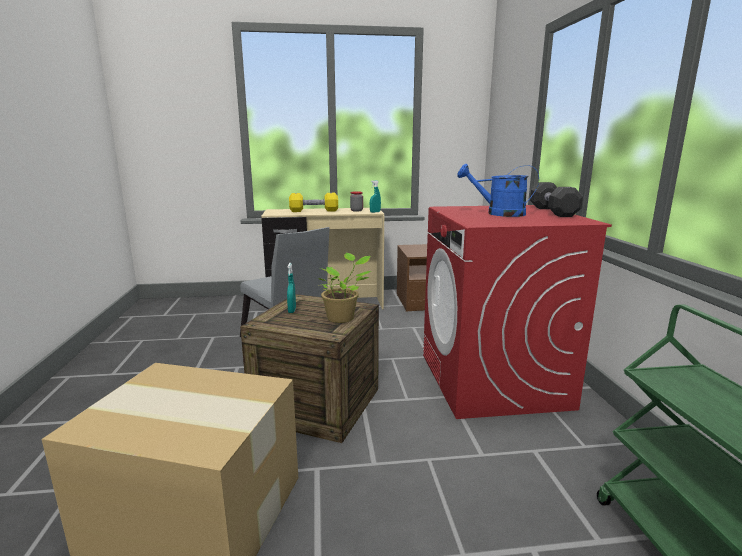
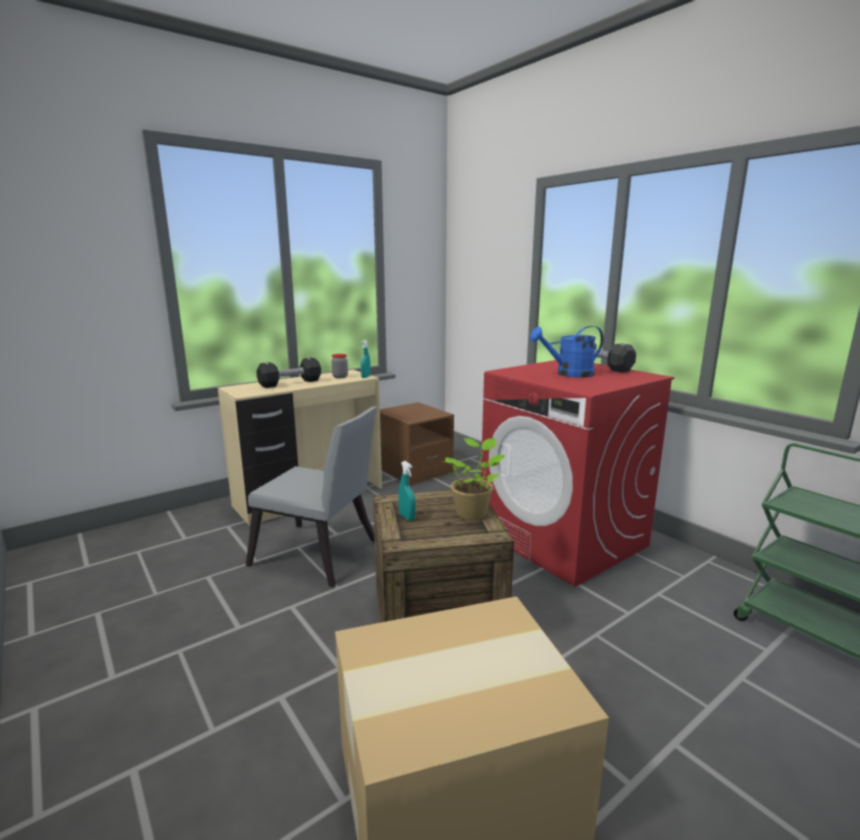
camera: 30 degrees left, 0 degrees up
(314, 211) = (290, 383): yellow dumbbell -> black dumbbell

